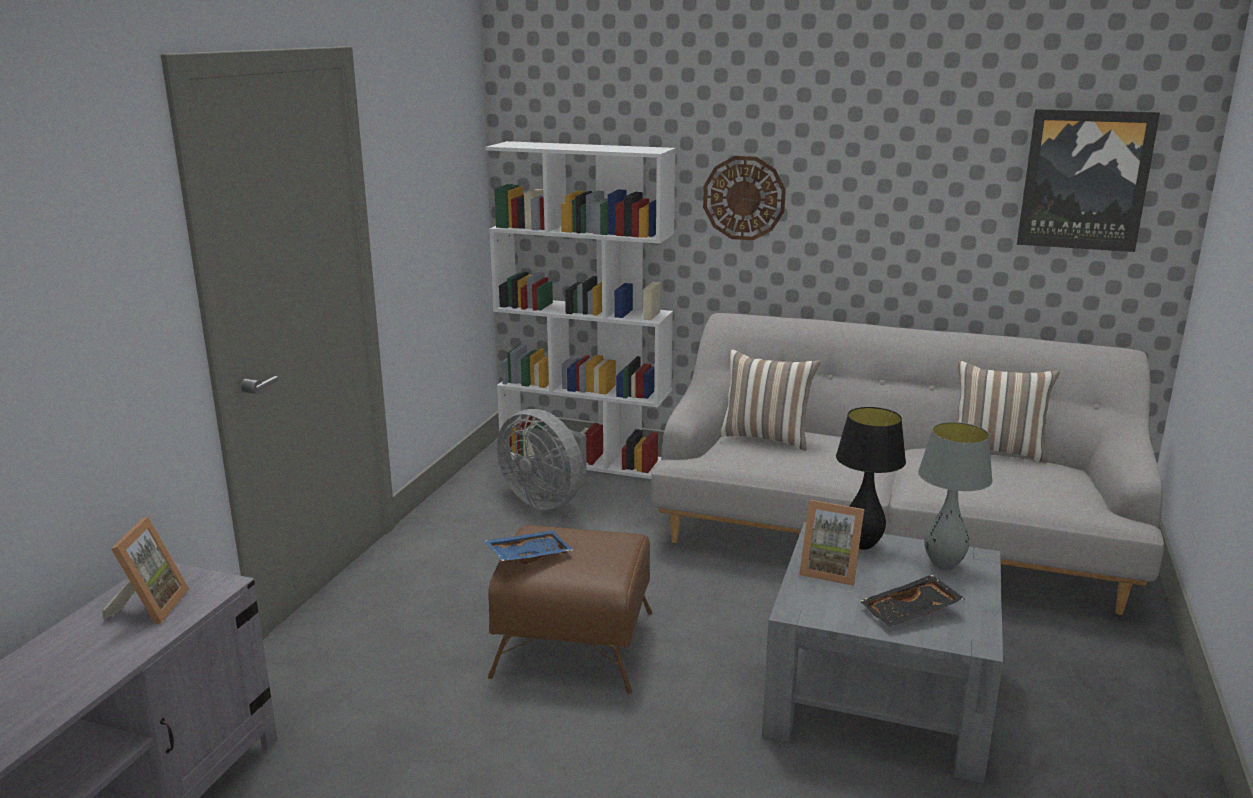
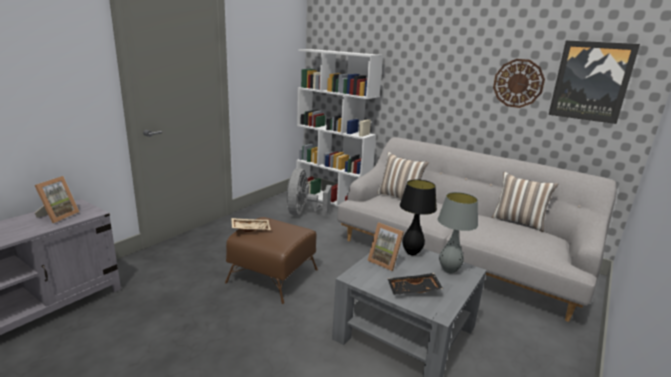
camera: 15 degrees right, 0 degrees up
(528, 555) = (250, 228): blue tray -> beige tray
(546, 500) = (303, 213): grey fan -> grey fan turned 45 degrees clockwise
(744, 198) = (413, 81): wall clock -> wall clock (518, 83)

